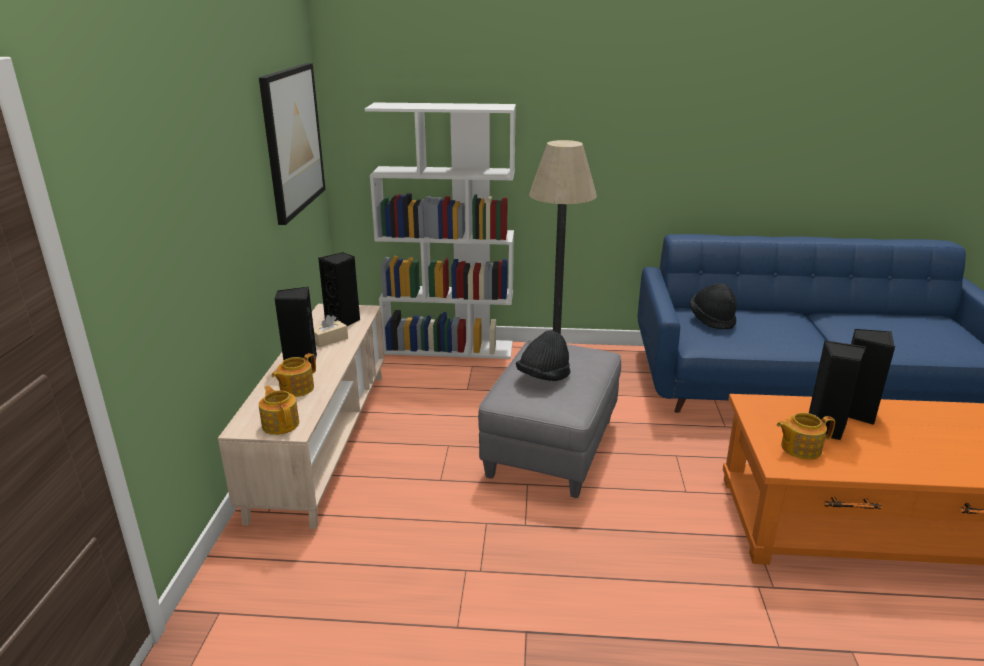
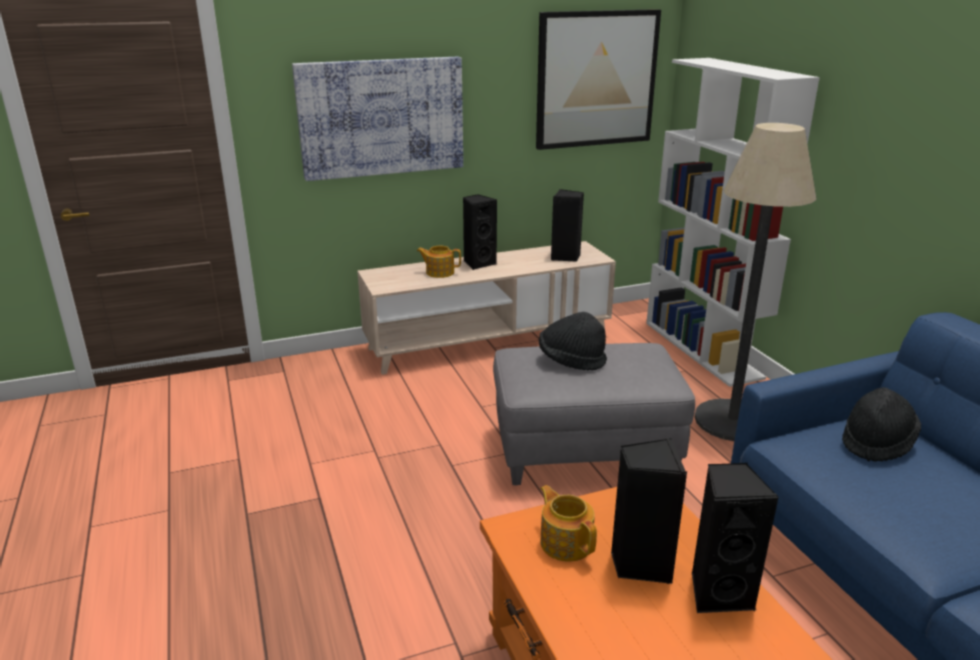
camera: 65 degrees right, 0 degrees up
(192, 235) = (381, 117): none -> picture
(281, 424) = (388, 281): teapot -> none
(329, 340) = (527, 261): beige tissue box -> none

